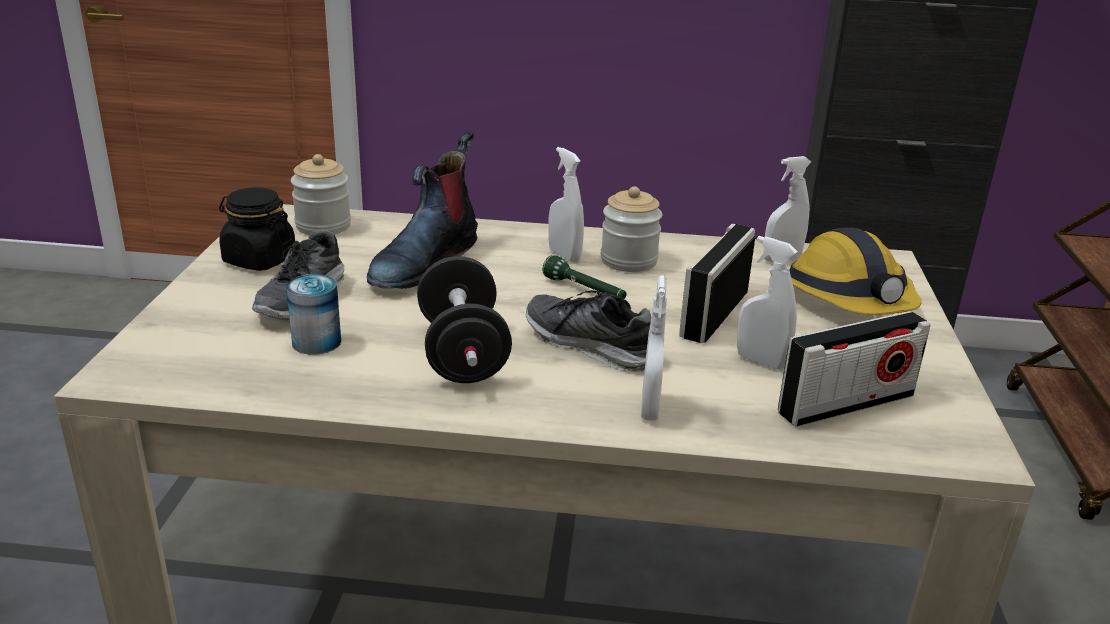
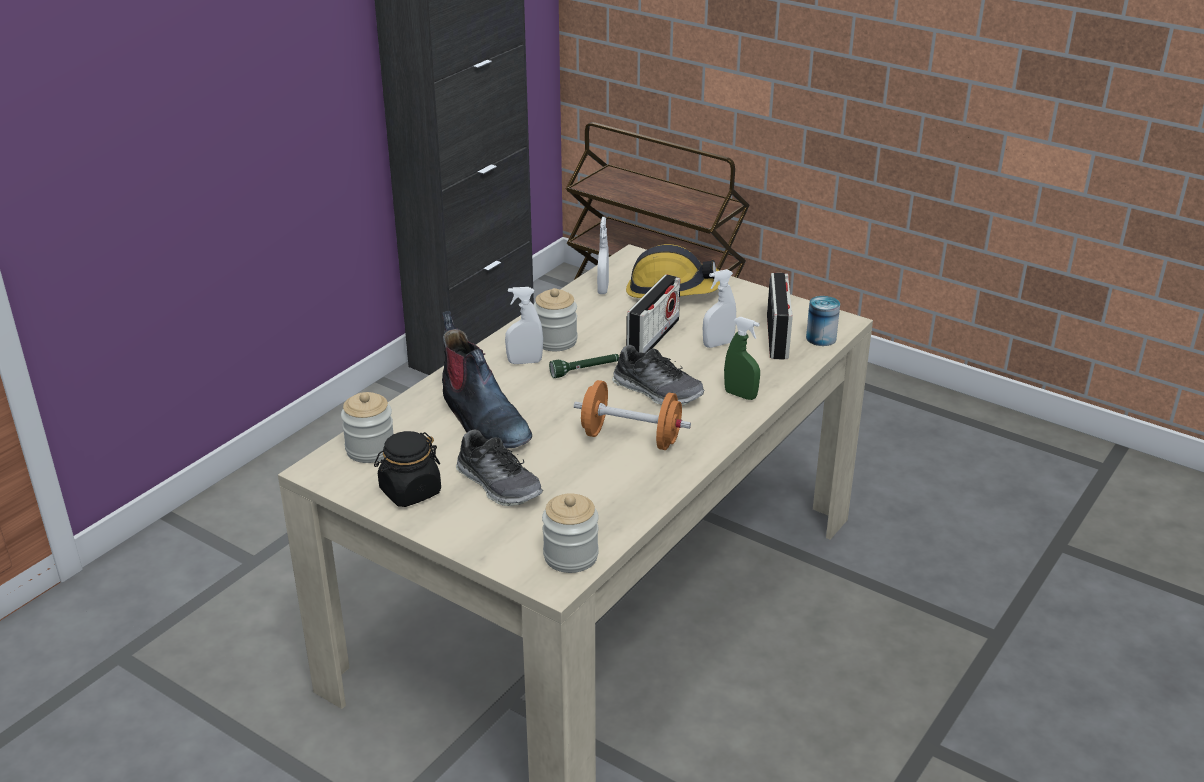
camera: 60 degrees left, 5 degrees up
(174, 374) = (570, 556): none -> jar
(316, 342) = (571, 490): can -> can (821, 338)
(462, 353) = (631, 438): black dumbbell -> orange dumbbell
(590, 346) = (657, 391): shoe -> shoe turned 120 degrees counterclockwise
(649, 409) = (740, 395): white spray bottle -> green spray bottle
(714, 314) = (653, 338): radio -> radio turned 120 degrees counterclockwise

